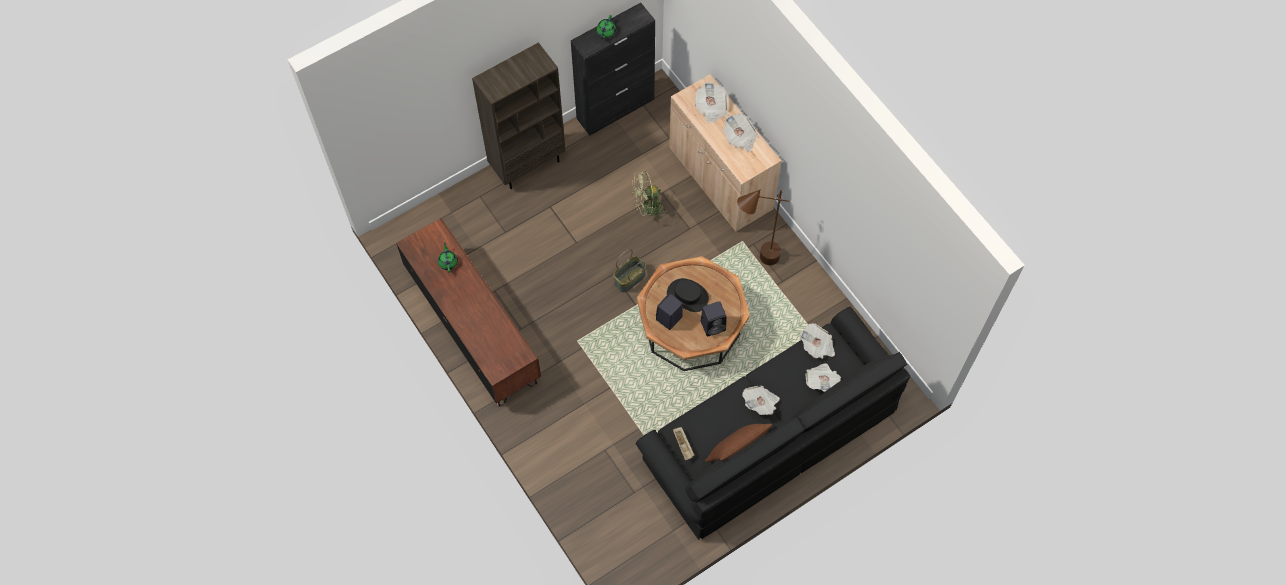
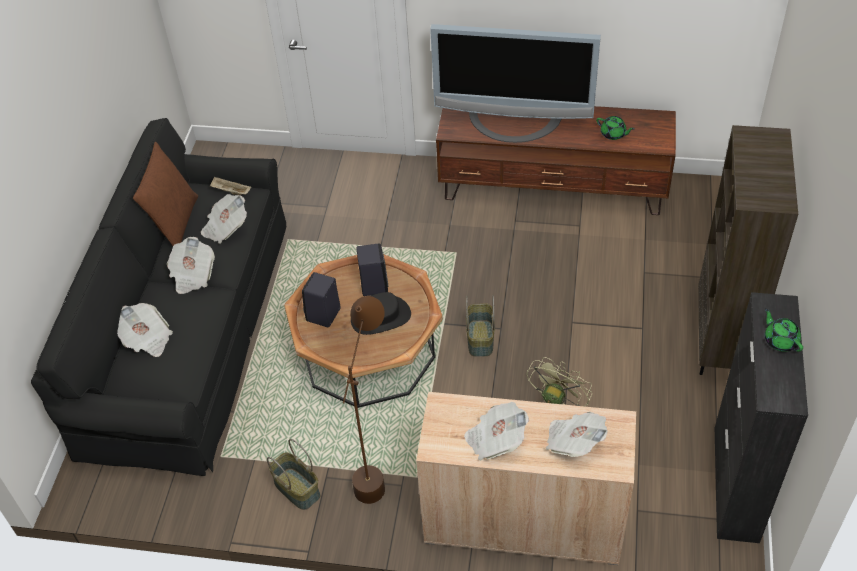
camera: 135 degrees right, 15 degrees down
(482, 326) = (514, 121): none -> television
(801, 288) = (298, 489): none -> basket
(817, 346) = (183, 365): newspaper -> newspaper (225, 228)

